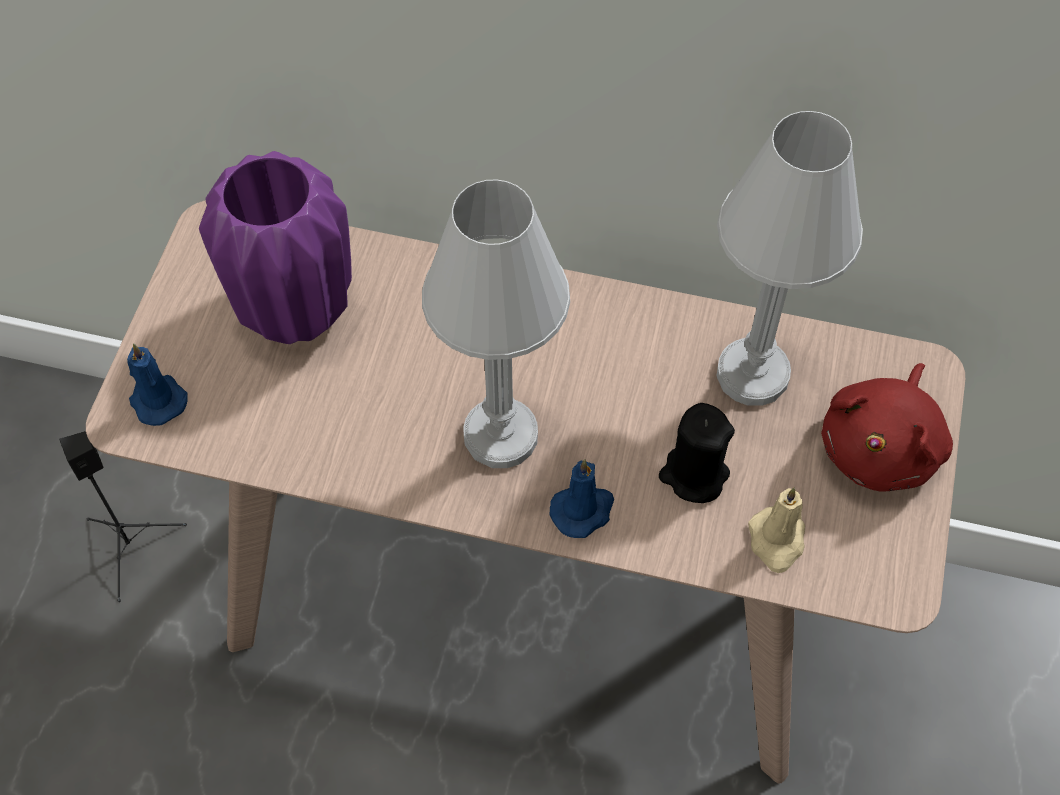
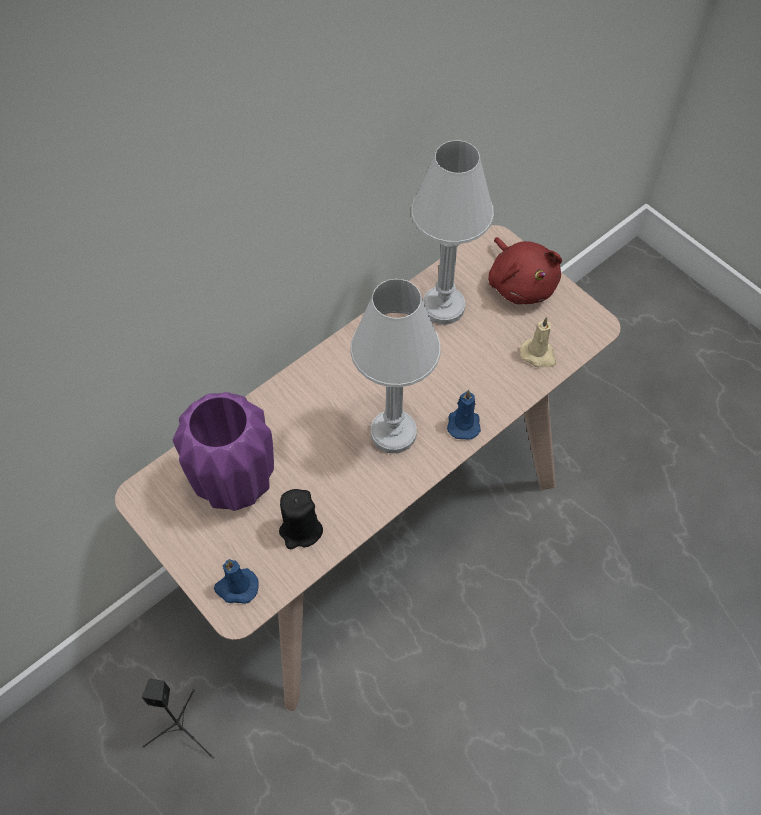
camera: 55 degrees left, 0 degrees up
(693, 475) = (479, 365): black candle -> black candle (300, 530)

